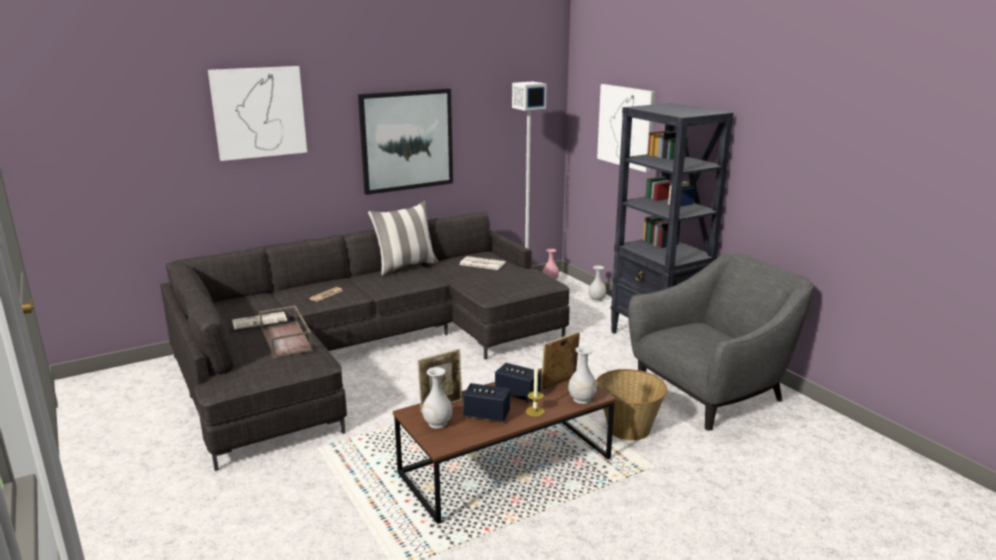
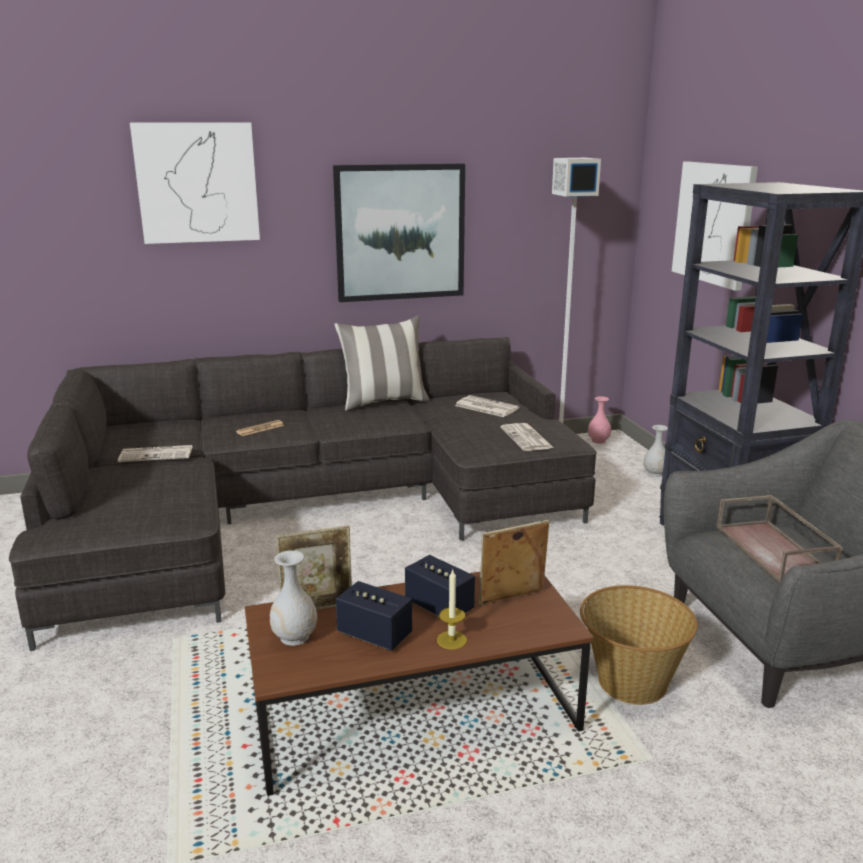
camera: 15 degrees right, 0 degrees up
(287, 340) = (170, 483): brown tray -> brown tray (775, 551)
(521, 283) = (527, 438): none -> newspaper
(581, 399) = (535, 630): white vase -> none

